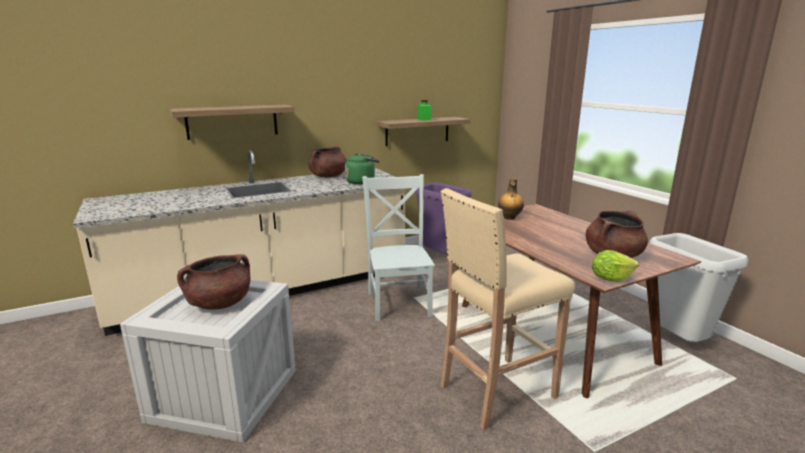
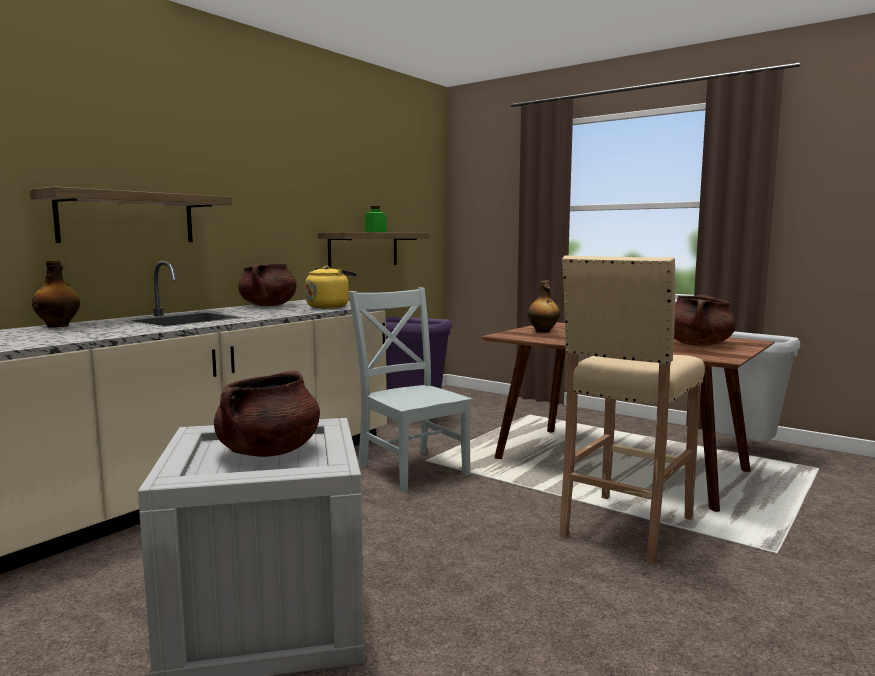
camera: 25 degrees left, 10 degrees down
(186, 190) = (59, 326): none -> bottle
(362, 182) = (329, 306): green kettle -> yellow kettle
(610, 278) = (728, 357): lettuce -> none

